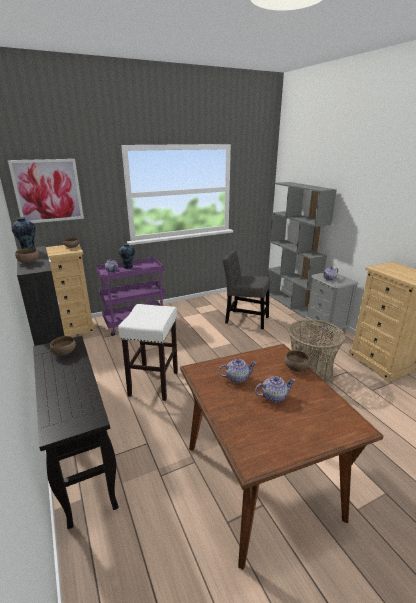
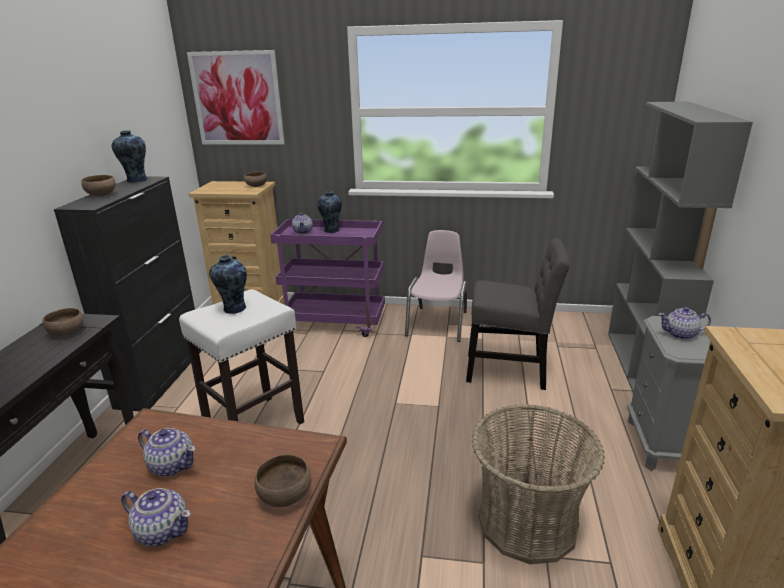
camera: 35 degrees right, 0 degrees up
(145, 315) = (233, 309): none -> vase
(190, 308) = (438, 323): none -> pink chair
(244, 319) = (510, 371): grey chair -> grey chair turned 135 degrees clockwise

